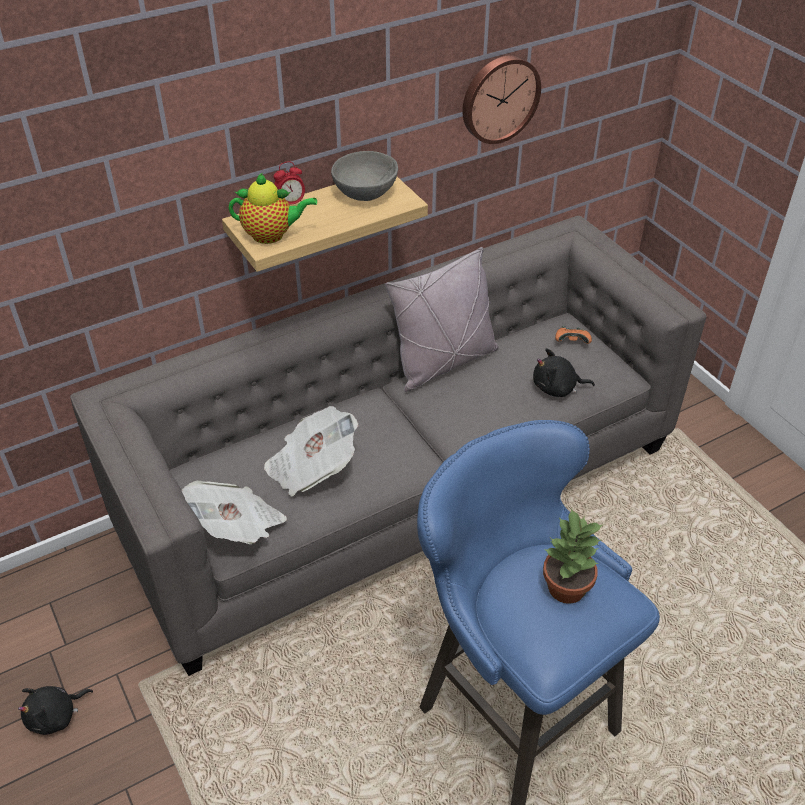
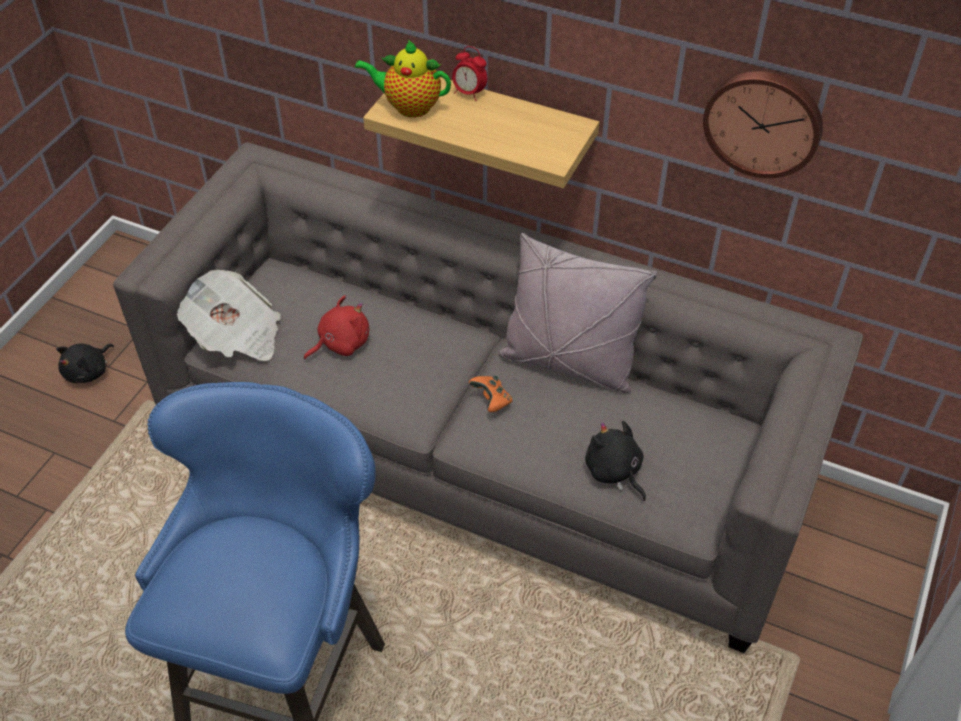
camera: 55 degrees right, 5 degrees up
(56, 716) = (88, 371): black plush toy -> black plush toy turned 75 degrees counterclockwise
(272, 235) = (409, 107): teapot -> teapot turned 135 degrees clockwise
(312, 467) = (341, 343): newspaper -> red plush toy
(366, 193) = (537, 128): grey bowl -> none
(566, 589) = (248, 580): potted plant -> none
(572, 342) = (701, 450): orange game controller -> orange game controller (492, 400)

